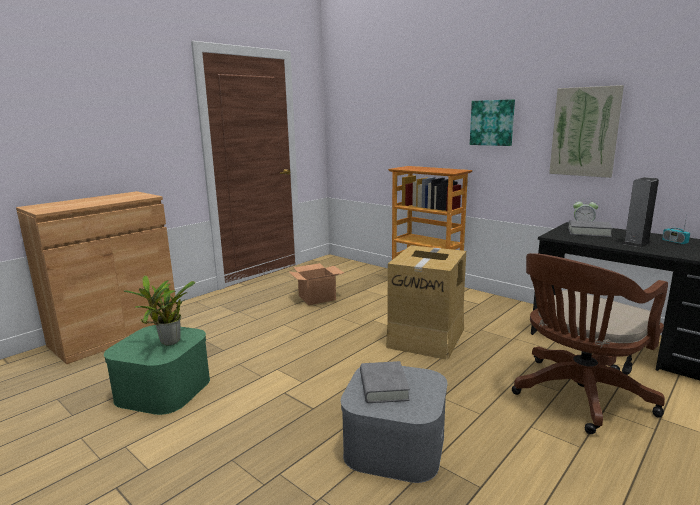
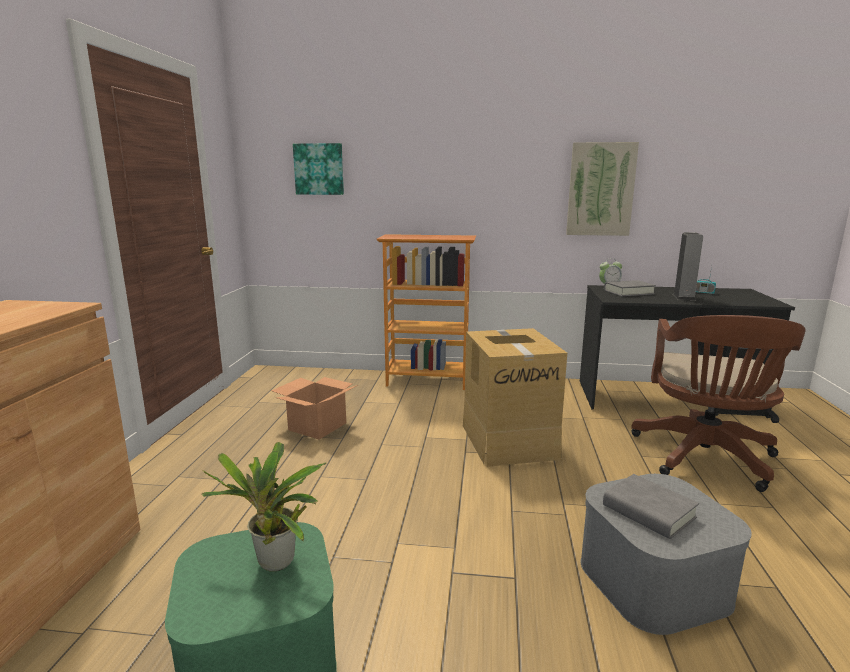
camera: 35 degrees left, 0 degrees up
(492, 122) = (496, 179): picture -> picture (319, 169)

